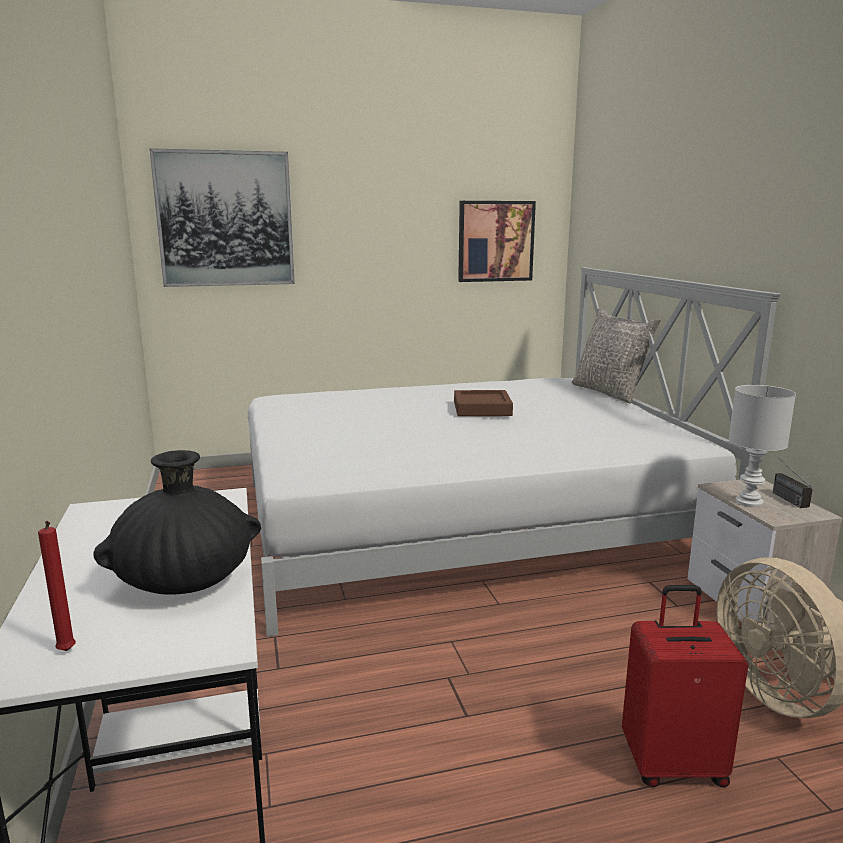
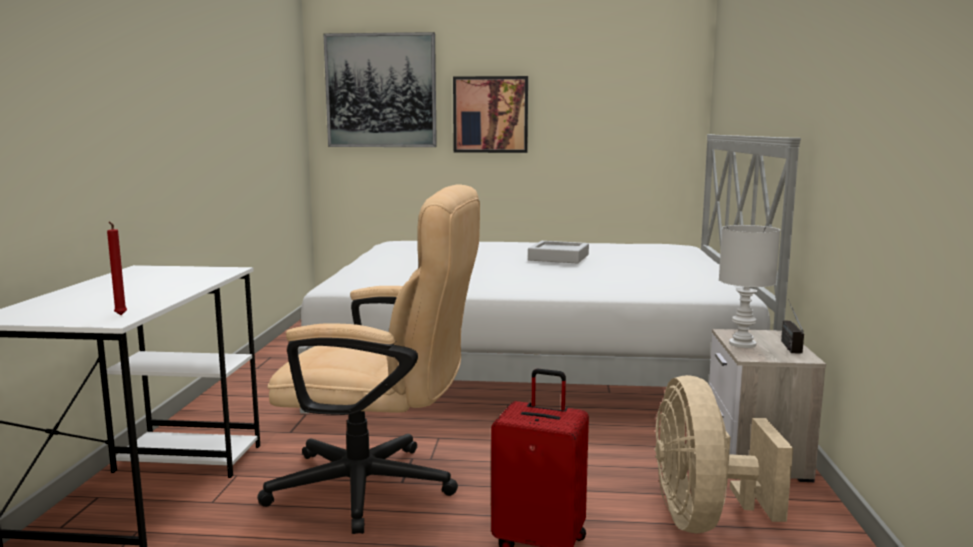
camera: 20 degrees right, 5 degrees down
(67, 652) = (31, 314): red candle -> red candle (120, 315)
(185, 582) = (139, 298): black vase -> none
(450, 730) = (379, 488): none -> beige office chair
(482, 409) = (558, 257): brown tray -> grey tray
(495, 241) = (630, 111): picture -> picture (490, 114)
(610, 392) = (710, 256): grey pillow -> none

